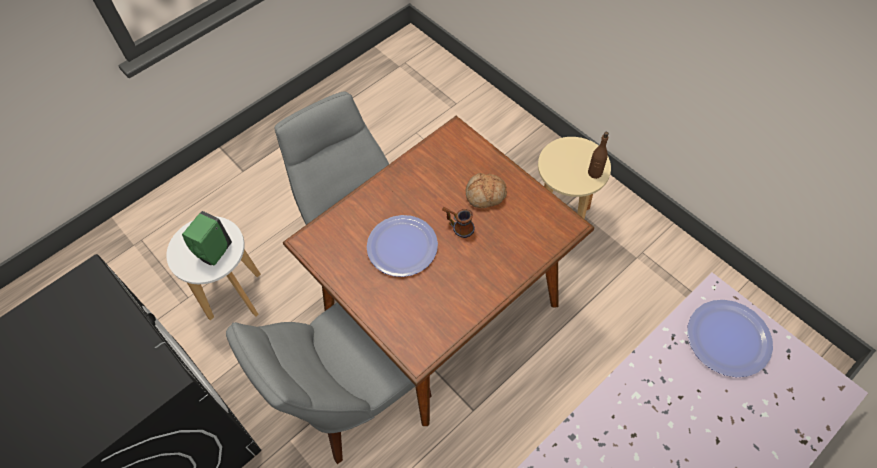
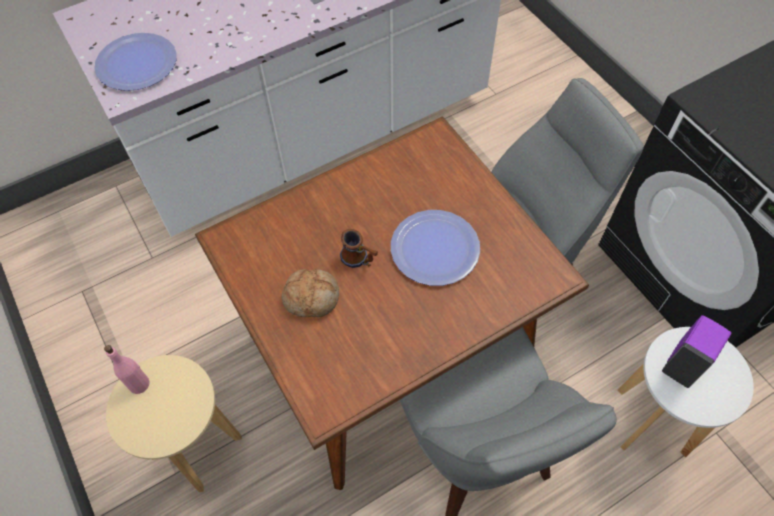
camera: 170 degrees left, 0 degrees up
(214, 253) = (684, 364): green soap dispenser -> purple soap dispenser
(595, 173) = (139, 384): brown bottle -> pink bottle

